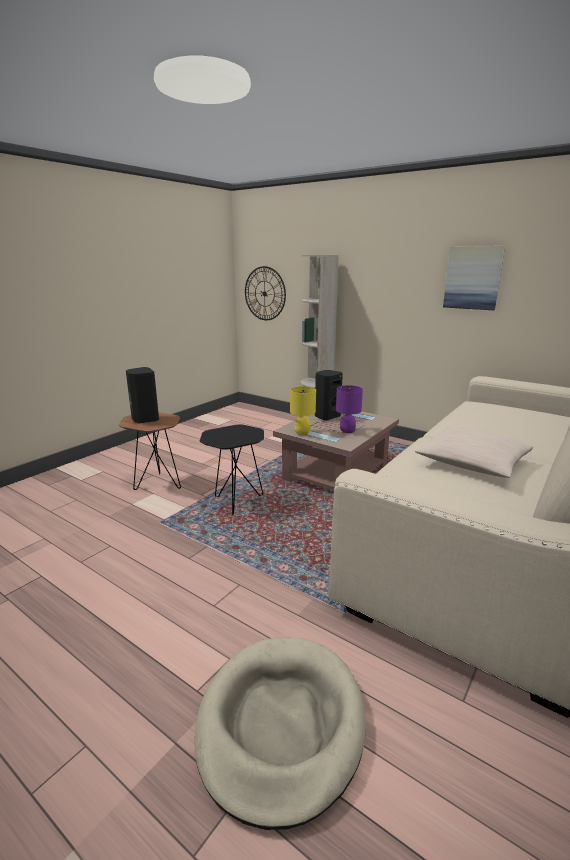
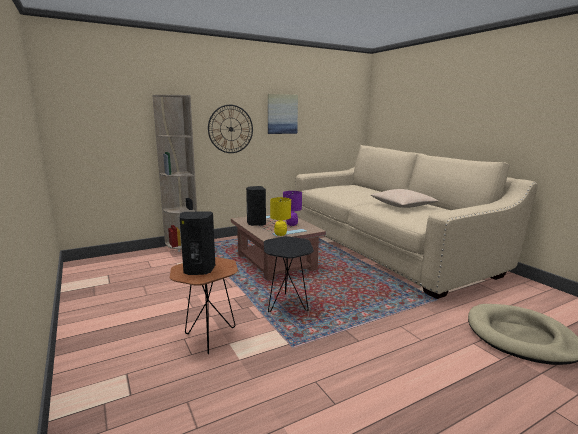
camera: 65 degrees left, 5 degrees down
(264, 293) = (93, 134): wall clock -> wall clock (230, 129)

